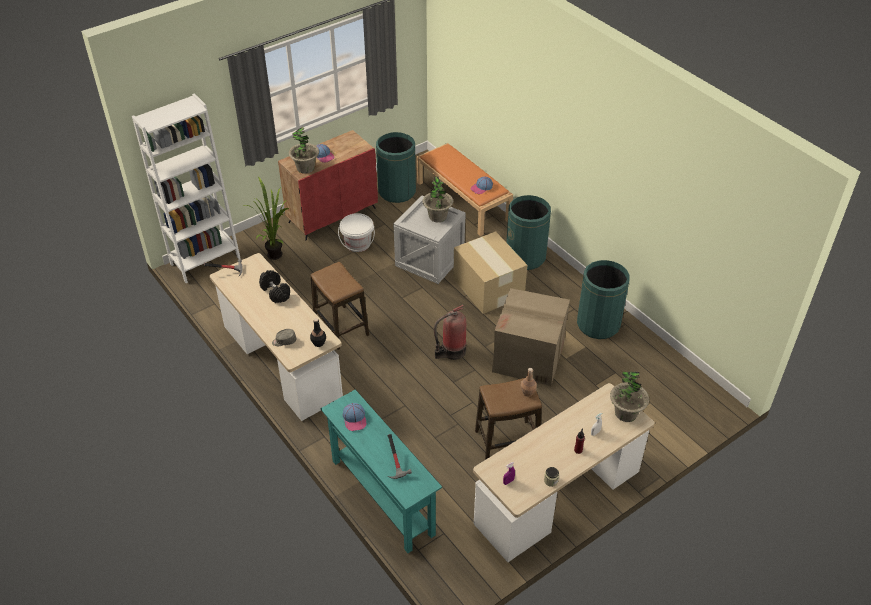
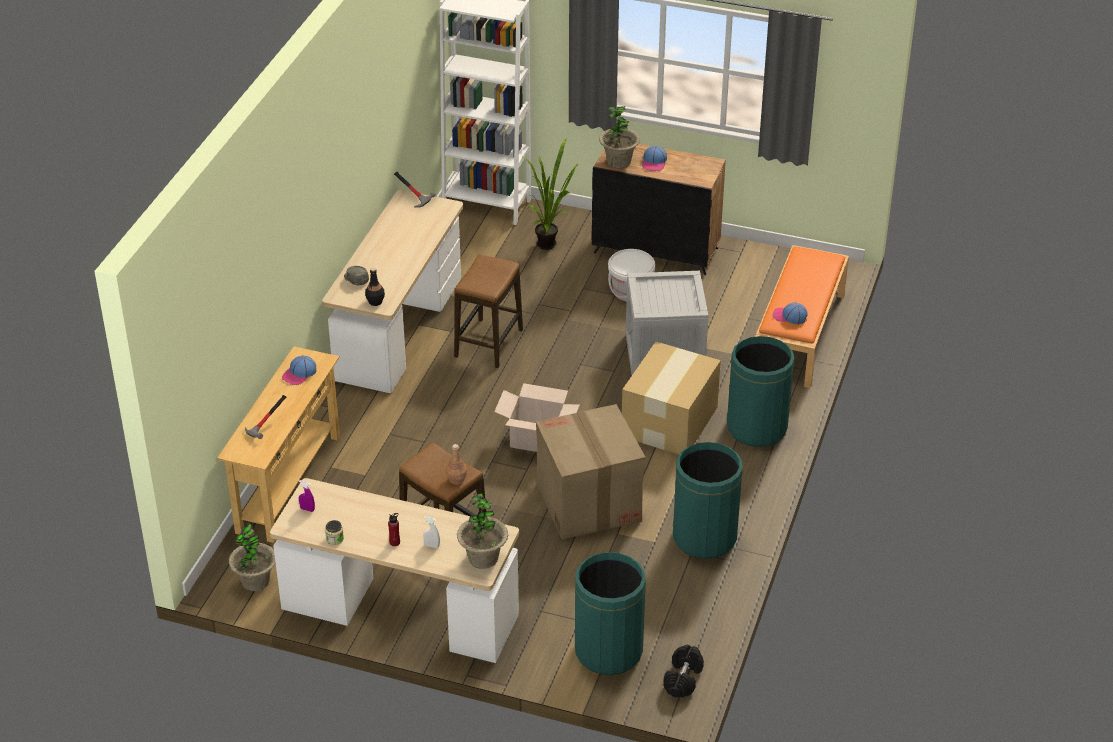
camera: 55 degrees right, 5 degrees down
(275, 292) = (417, 241): black dumbbell -> black dumbbell (683, 679)
(332, 215) = (656, 250): red cabinet -> black cabinet
(382, 497) = (288, 483): turquoise console table -> beige console table
(397, 191) = (753, 276): green trash can -> green trash can (608, 651)
(437, 216) = (679, 300): potted plant -> potted plant (255, 581)
(452, 351) = (536, 439): fire extinguisher -> cardboard box

